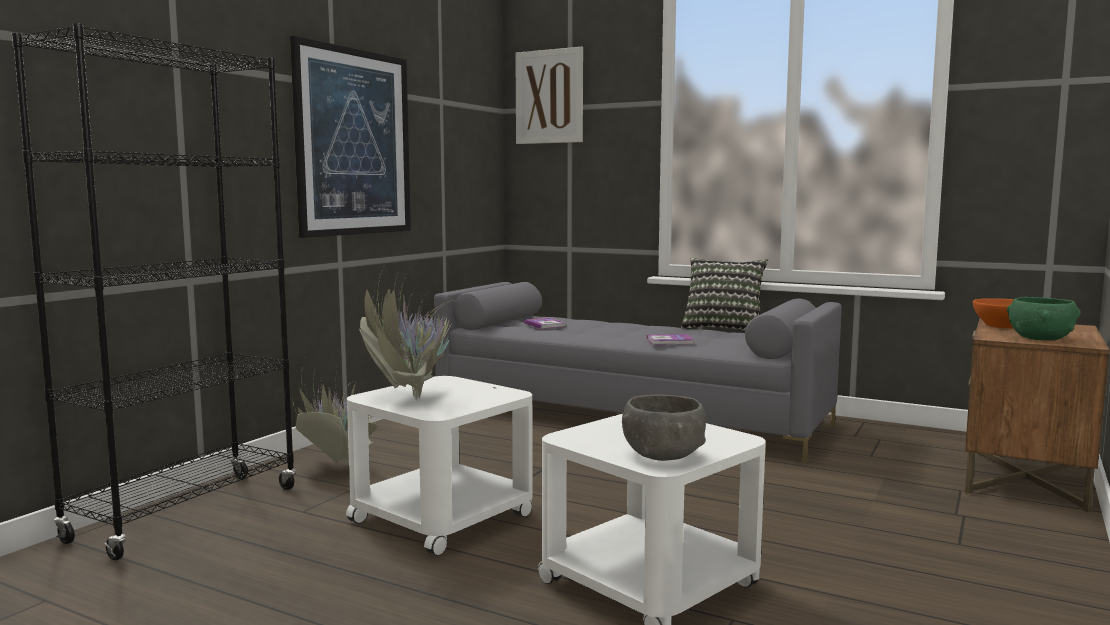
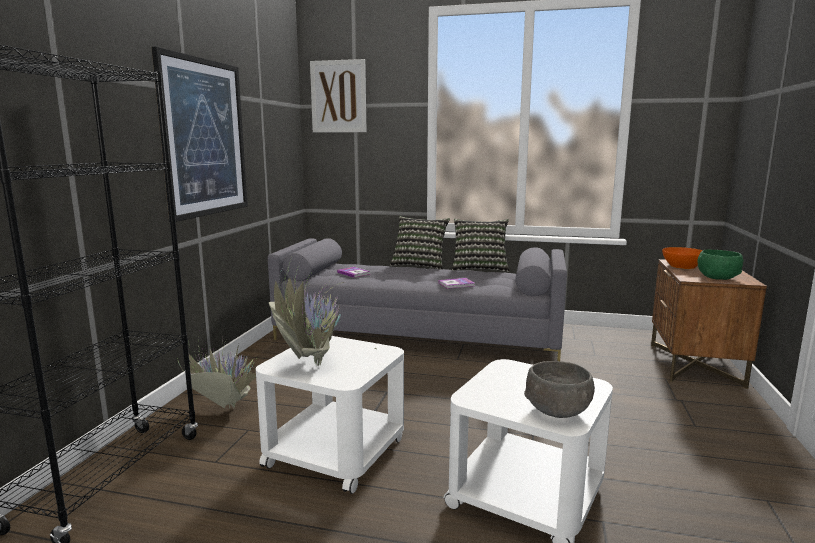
camera: 15 degrees left, 5 degrees up
(642, 321) = (419, 265): none -> pillow

